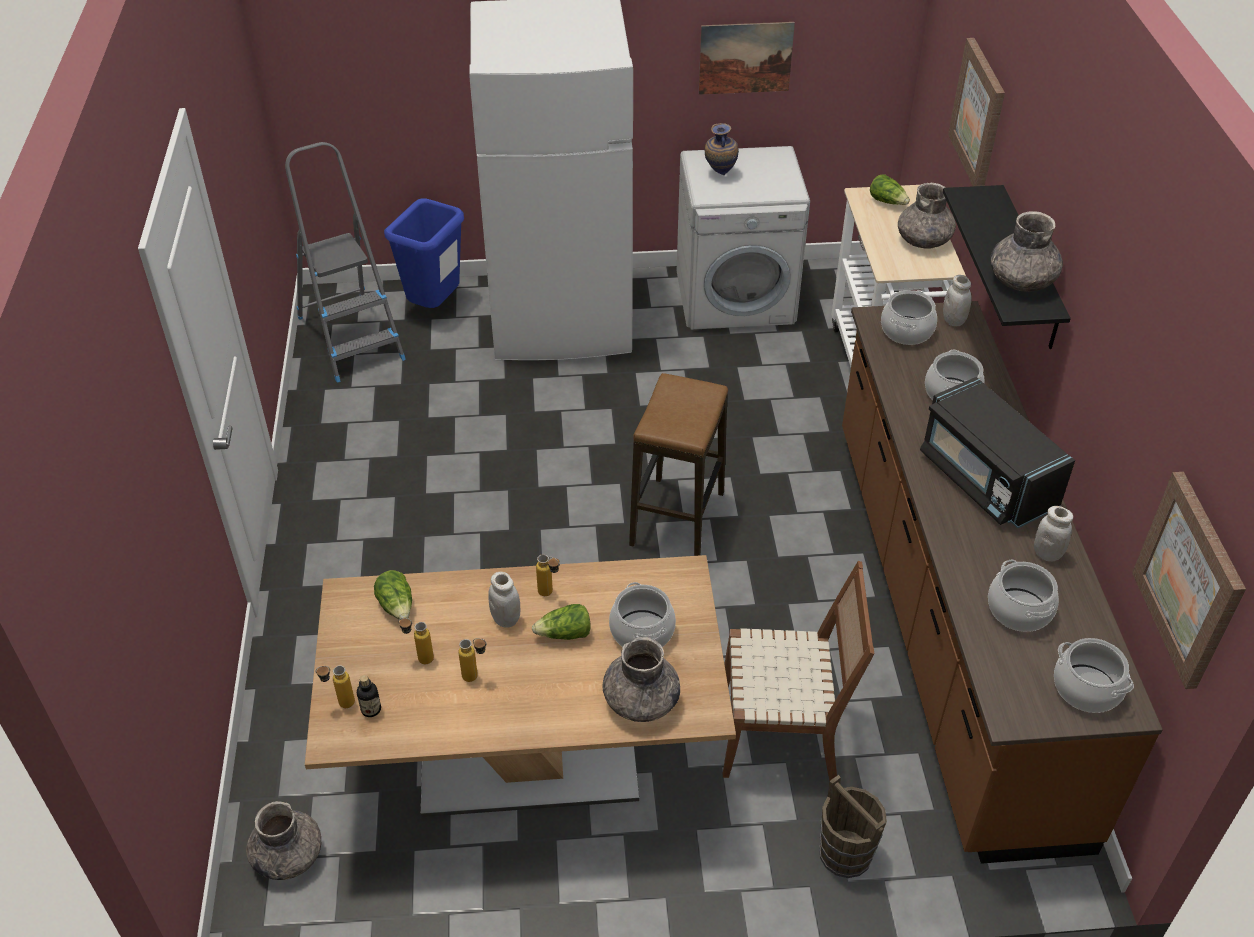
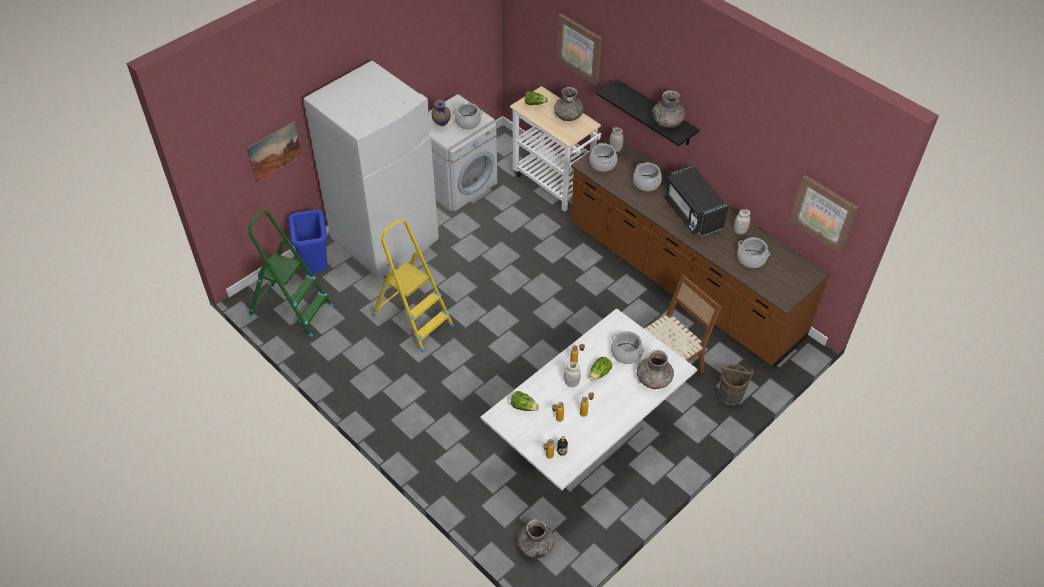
camera: 40 degrees left, 5 degrees up
(351, 338) = (292, 310): grey step ladder -> green step ladder
(480, 436) = (413, 320): none -> yellow step ladder
(528, 758) = (586, 442): brown dining table -> white dining table
(677, 519) = (540, 305): stool -> none
(745, 58) = (429, 61): picture -> picture (274, 151)
(985, 479) = (692, 213): black microwave -> black microwave turned 45 degrees clockwise
(1086, 689) = (797, 274): cooking pot -> cooking pot (468, 122)

